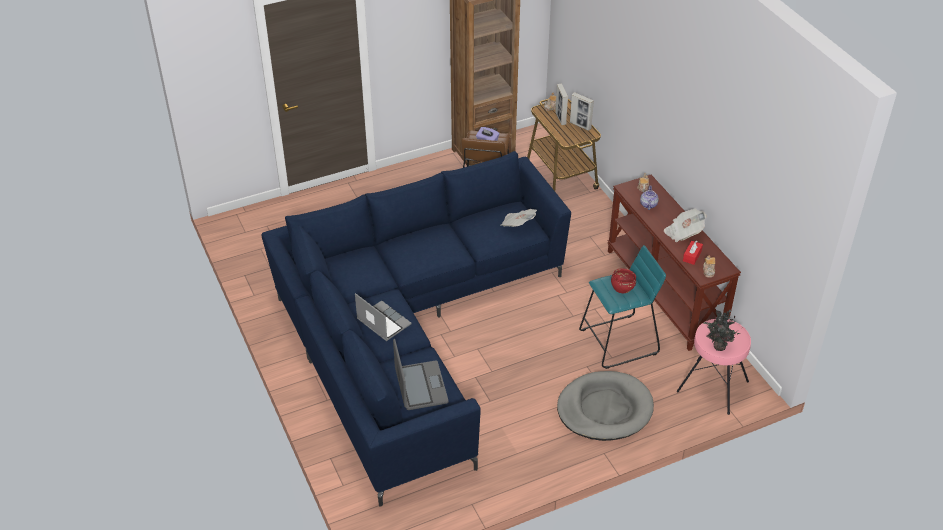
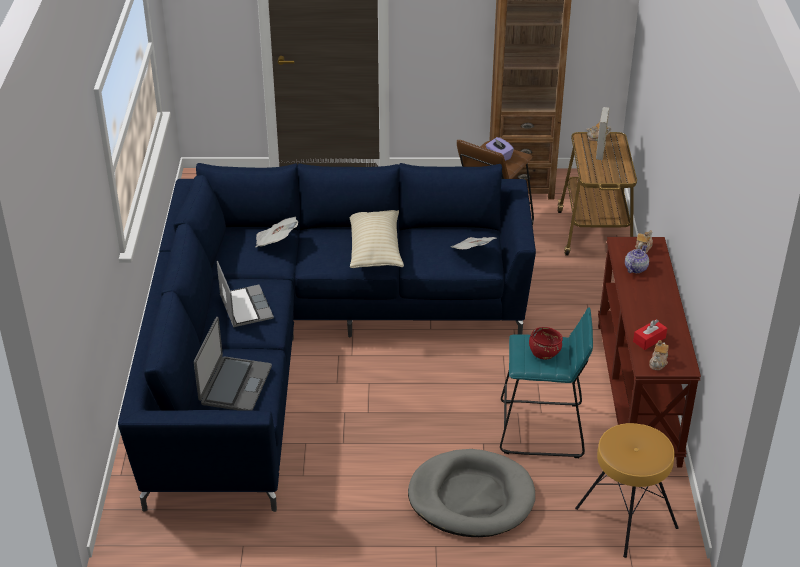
camera: 25 degrees right, 5 degrees down
(445, 244) = (375, 249): none -> beige pillow
(580, 125) = (618, 165): picture frame -> none
(683, 233) = (657, 311): newspaper -> newspaper (276, 242)
(712, 387) = (625, 518): pink stool -> brown stool
(718, 347) = (620, 456): potted plant -> none

